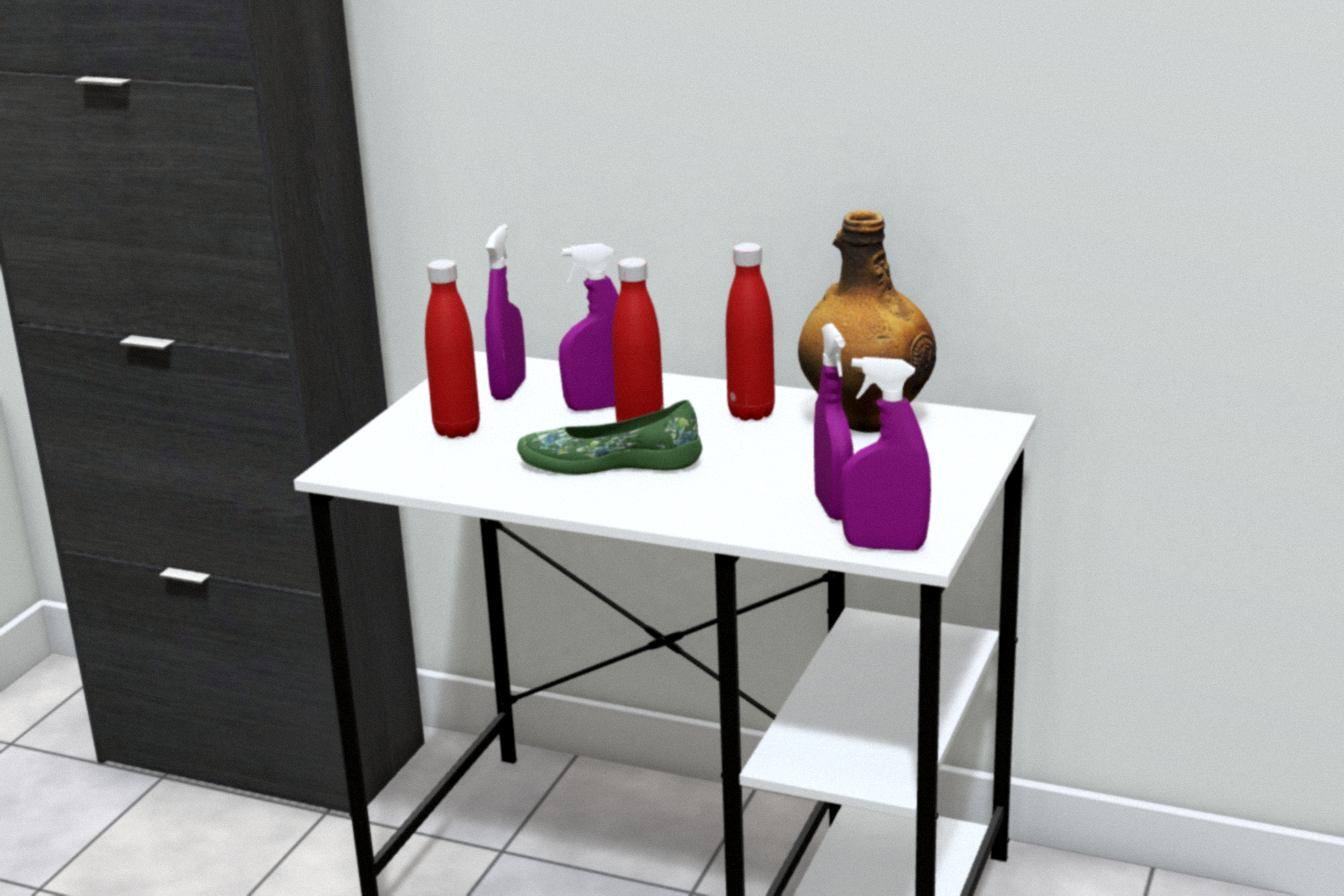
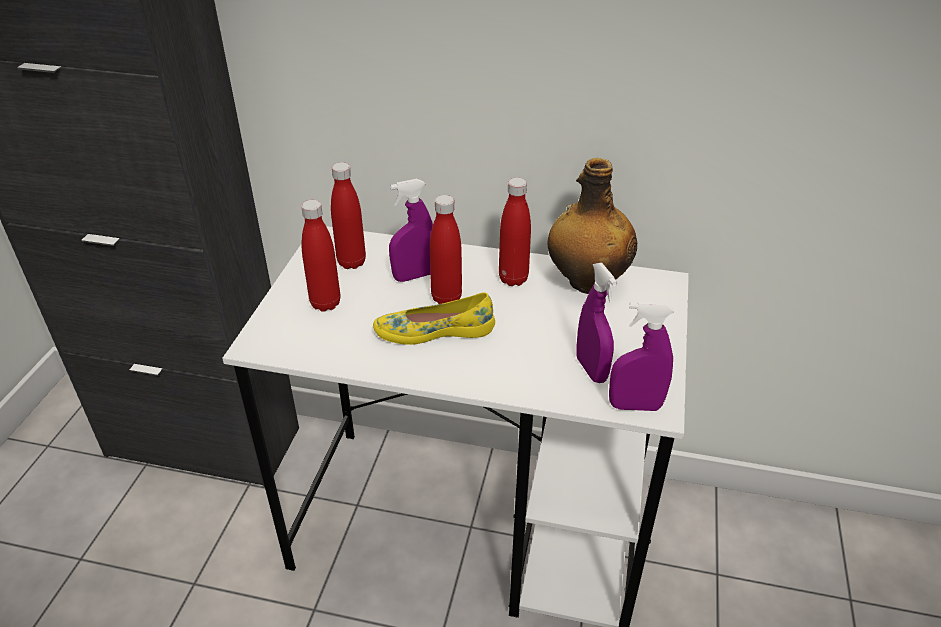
camera: 10 degrees left, 15 degrees up
(509, 390) = (351, 262): purple spray bottle -> red bottle
(610, 462) = (434, 330): green shoe -> yellow shoe

